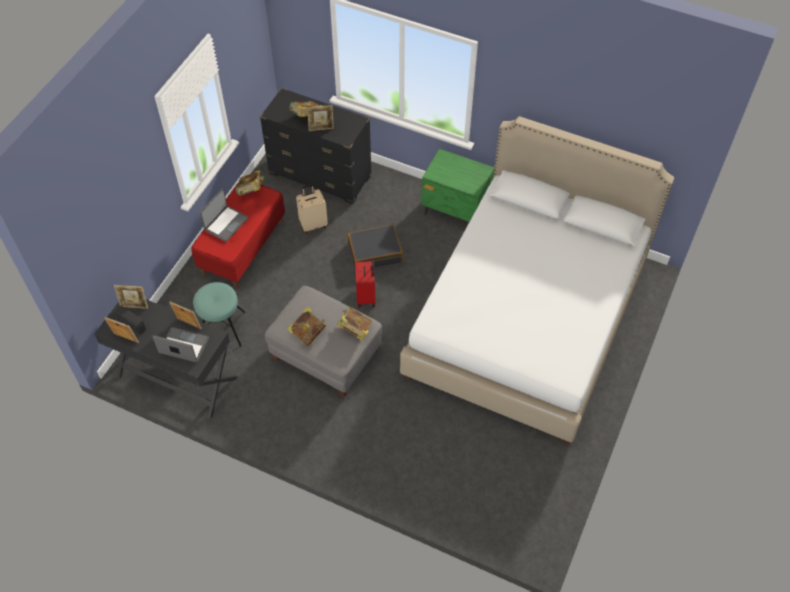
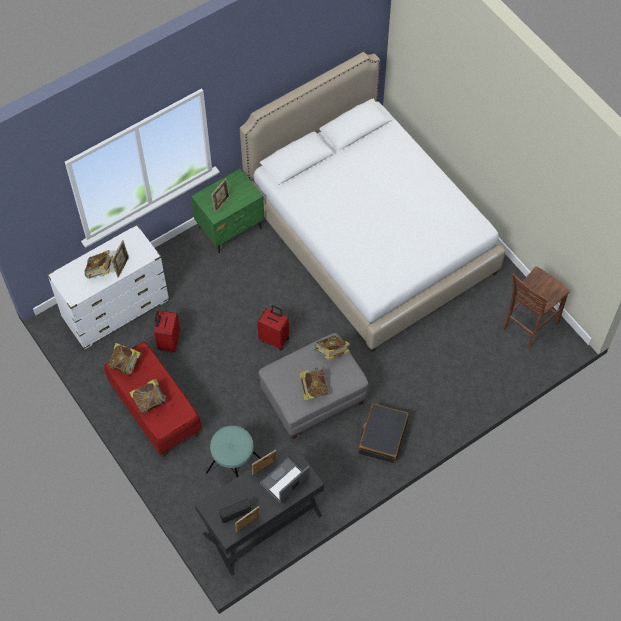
camera: 60 degrees left, 5 degrees up
(134, 306) = (216, 504): picture frame -> picture frame (221, 203)
(225, 224) = (149, 401): laptop -> book
(313, 224) = (168, 341): beige suitcase -> red suitcase
(320, 175) = (116, 310): black dresser -> white dresser
(375, 252) = (232, 310): black suitcase -> black suitcase (382, 436)
(527, 503) = (528, 326): none -> brown chair

